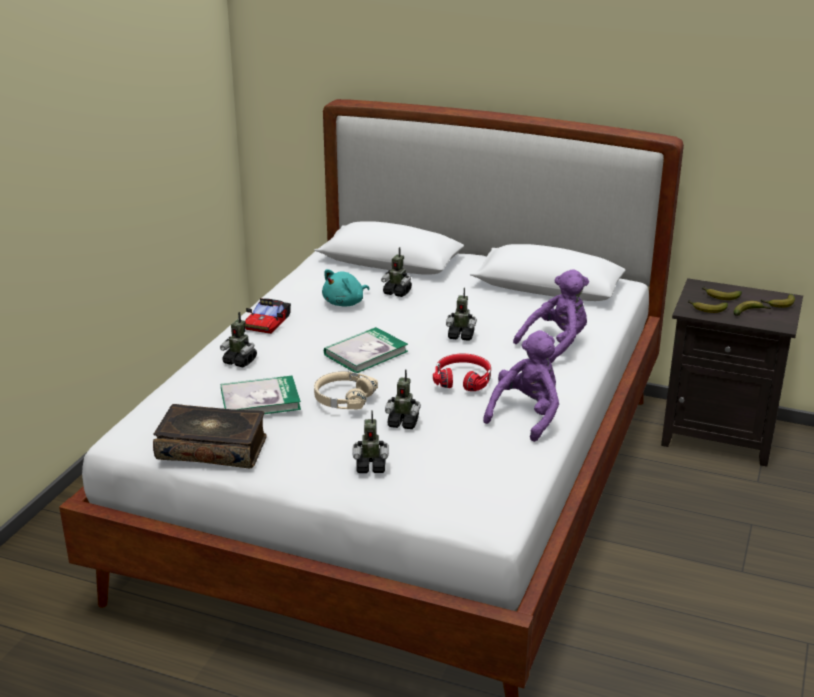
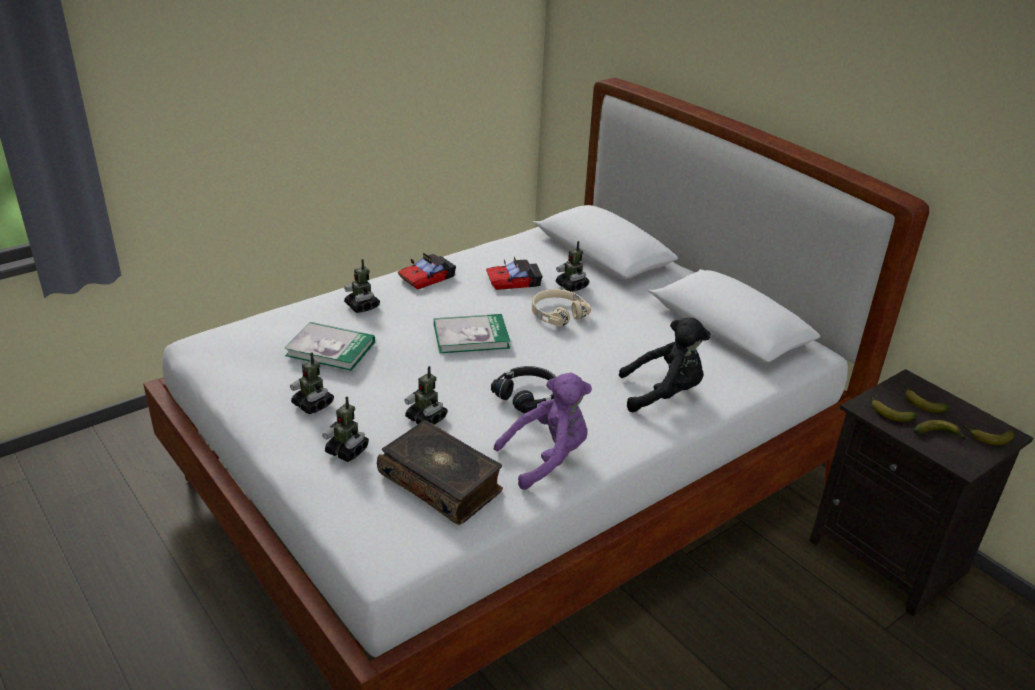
camera: 30 degrees right, 5 degrees up
(212, 448) = (246, 378): book -> book (441, 482)
(343, 398) = (400, 373): beige headphones -> beige headphones (557, 314)
(345, 303) = (514, 281): turquoise plush toy -> toy car
(461, 336) = (580, 350): toy robot -> toy robot (313, 404)
(463, 379) = (528, 396): red headphones -> black headphones
(556, 345) = (664, 394): purple plush toy -> black plush toy

